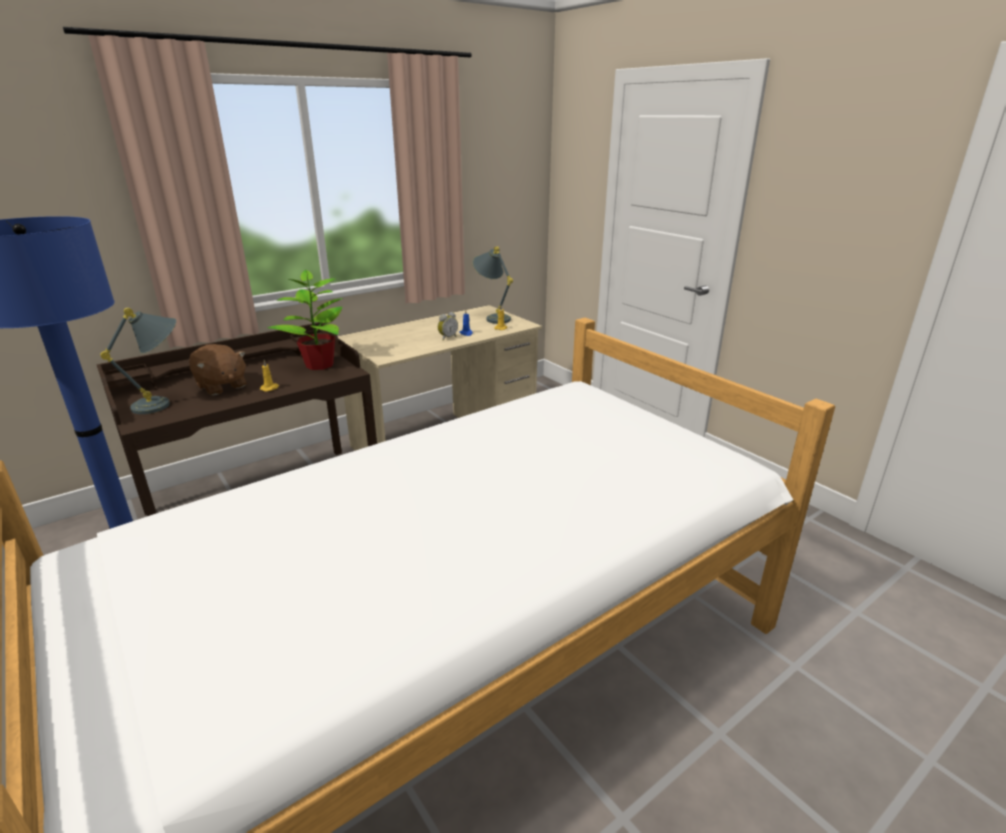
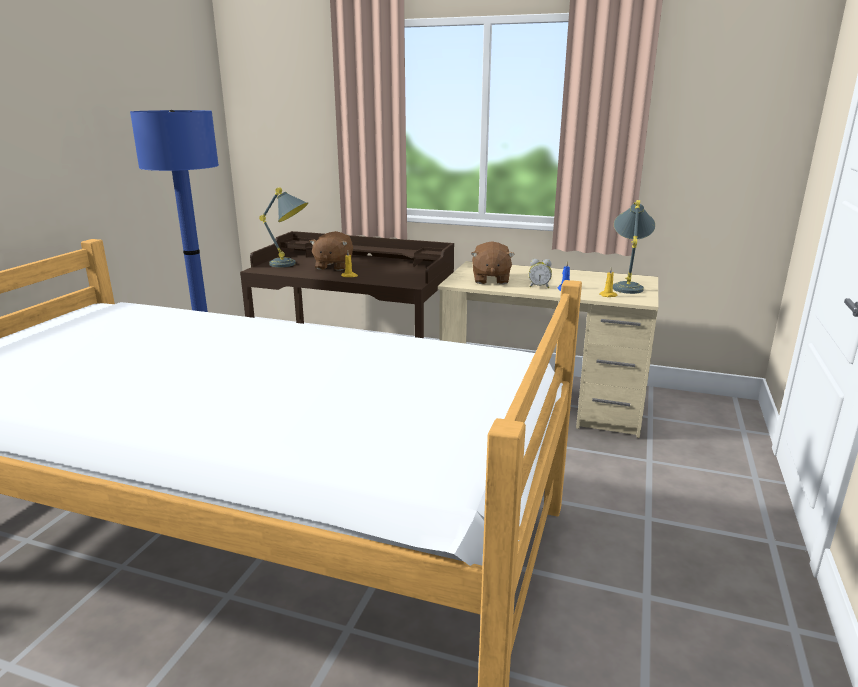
camera: 55 degrees right, 5 degrees down
(319, 365) = (409, 274): potted plant -> none
(401, 345) = (490, 280): none -> brown plush toy

